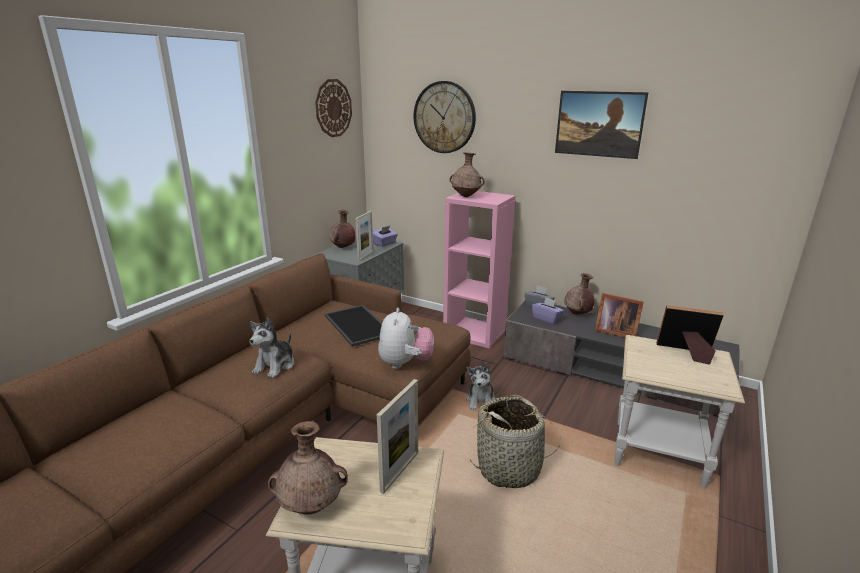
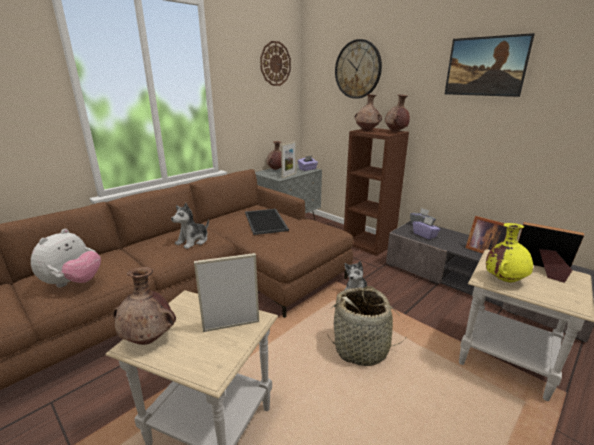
camera: 15 degrees right, 0 degrees up
(400, 471) = (231, 325): picture frame -> picture frame turned 150 degrees counterclockwise
(405, 363) = (288, 251): plush toy -> plush toy (73, 283)
(475, 333) = (369, 243): pink bookcase -> brown bookcase
(577, 314) = (454, 234): brown vase -> brown vase (395, 131)
(655, 369) = (504, 280): none -> yellow vase

